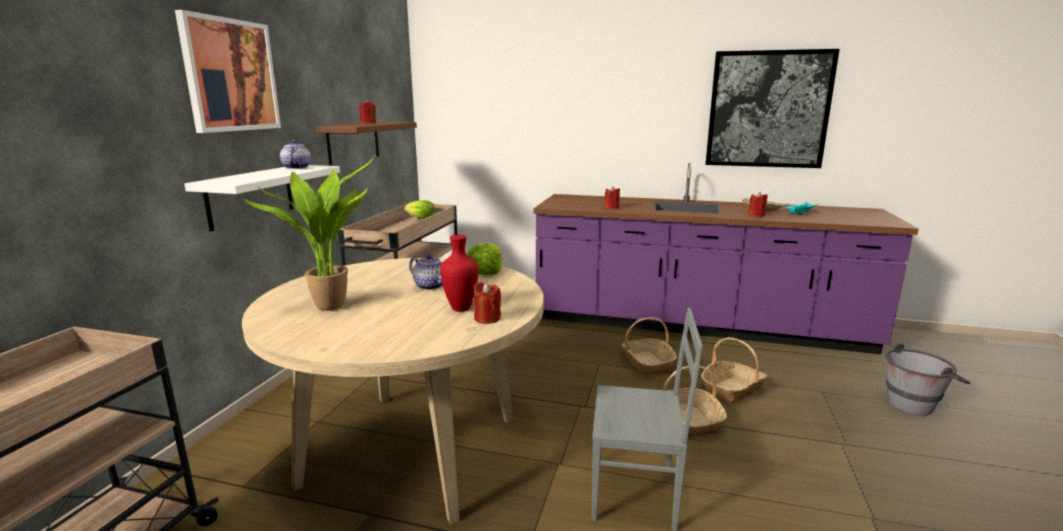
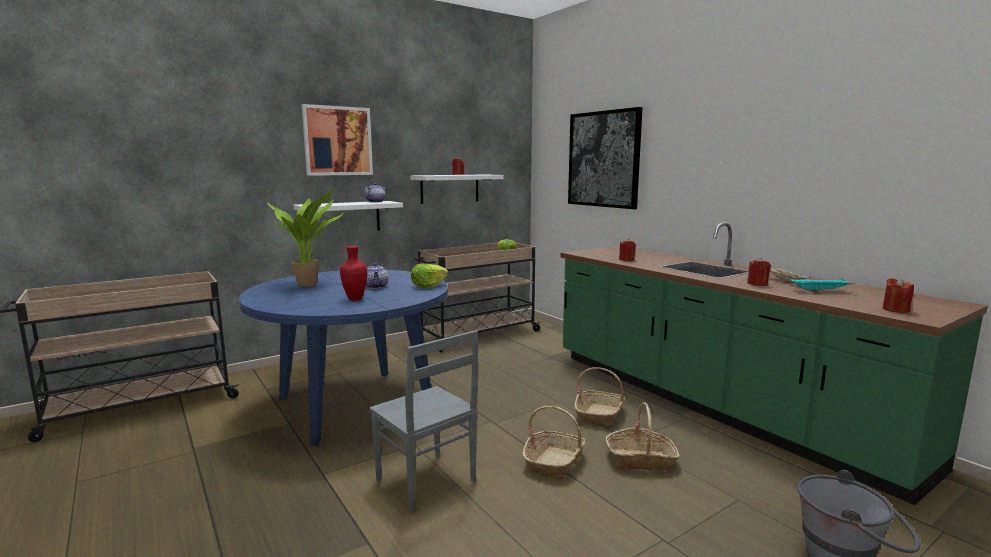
camera: 40 degrees right, 5 degrees down
(353, 142) = (450, 188): brown shelf -> white shelf
(412, 450) = (355, 404): beige dining table -> blue dining table
(487, 318) = (352, 306): red candle -> red candle (895, 310)
(696, 325) = (712, 404): purple counter -> green counter
(768, 109) = (825, 164): picture -> picture (603, 159)

